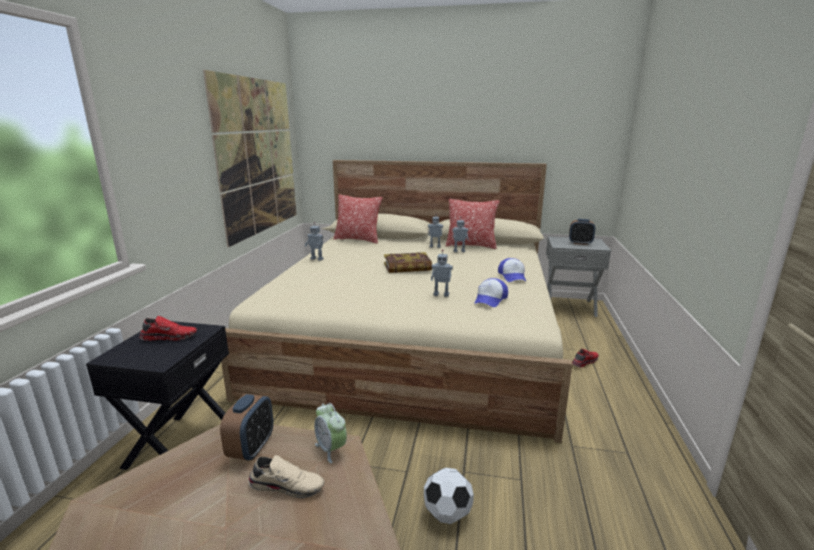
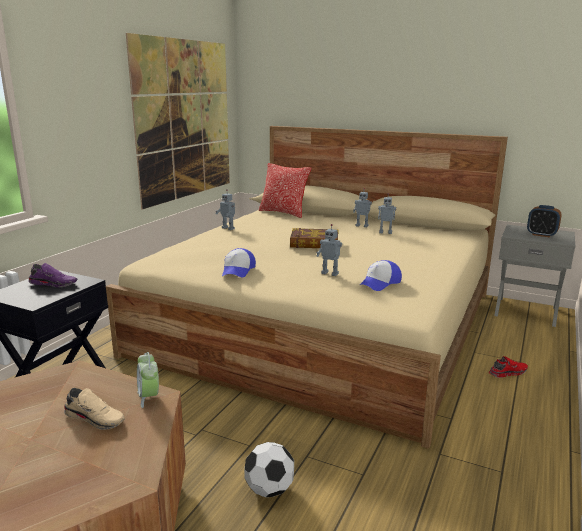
camera: 15 degrees right, 0 degrees up
(170, 337) = (54, 283): red shoe -> purple shoe
(251, 448) = (83, 385): alarm clock -> none
(471, 245) = (404, 228): pillow -> none
(512, 276) = (425, 263): cap -> cap (238, 270)

